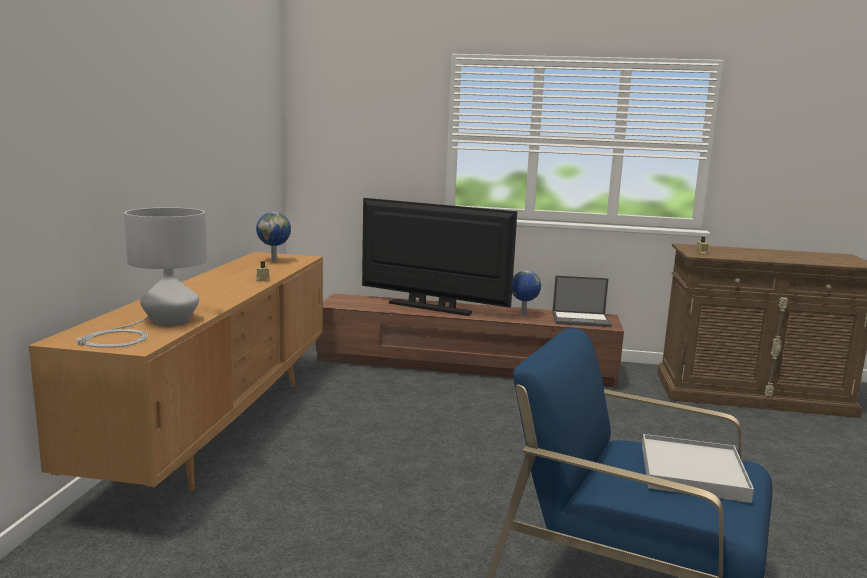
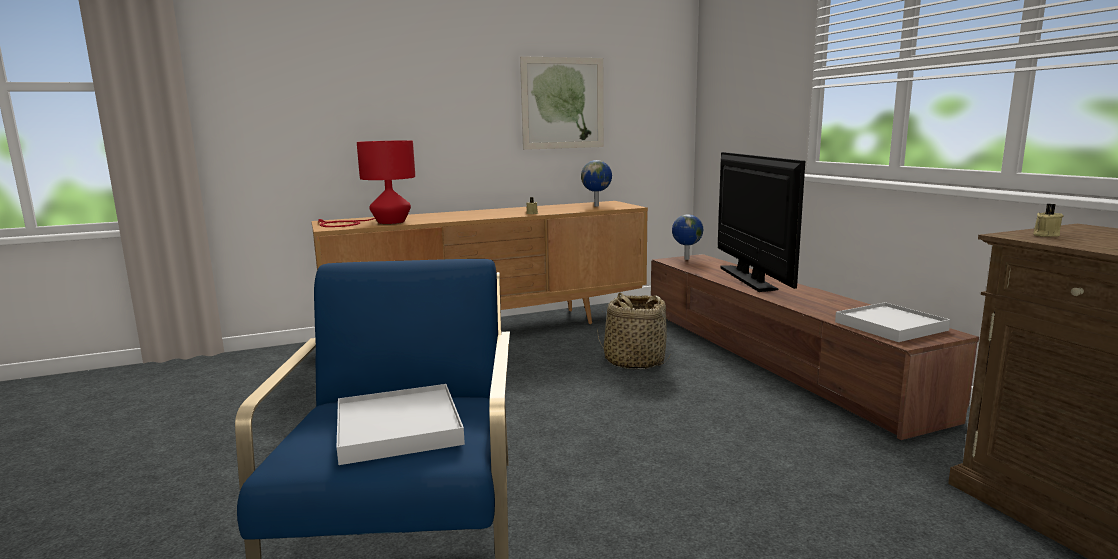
camera: 60 degrees right, 0 degrees up
(150, 327) = (371, 223): grey table lamp -> red table lamp
(221, 148) = (563, 103): none -> picture
(408, 403) = (634, 361): none -> basket
(523, 314) = (828, 305): globe -> globe (686, 259)
(581, 319) = (891, 326): laptop -> white tray

